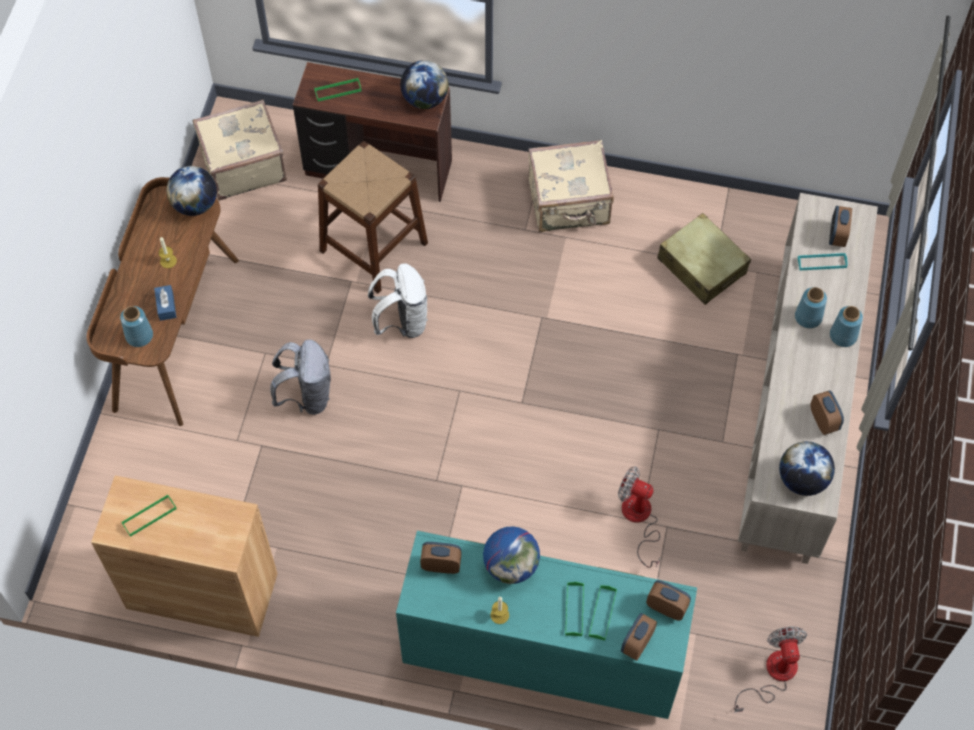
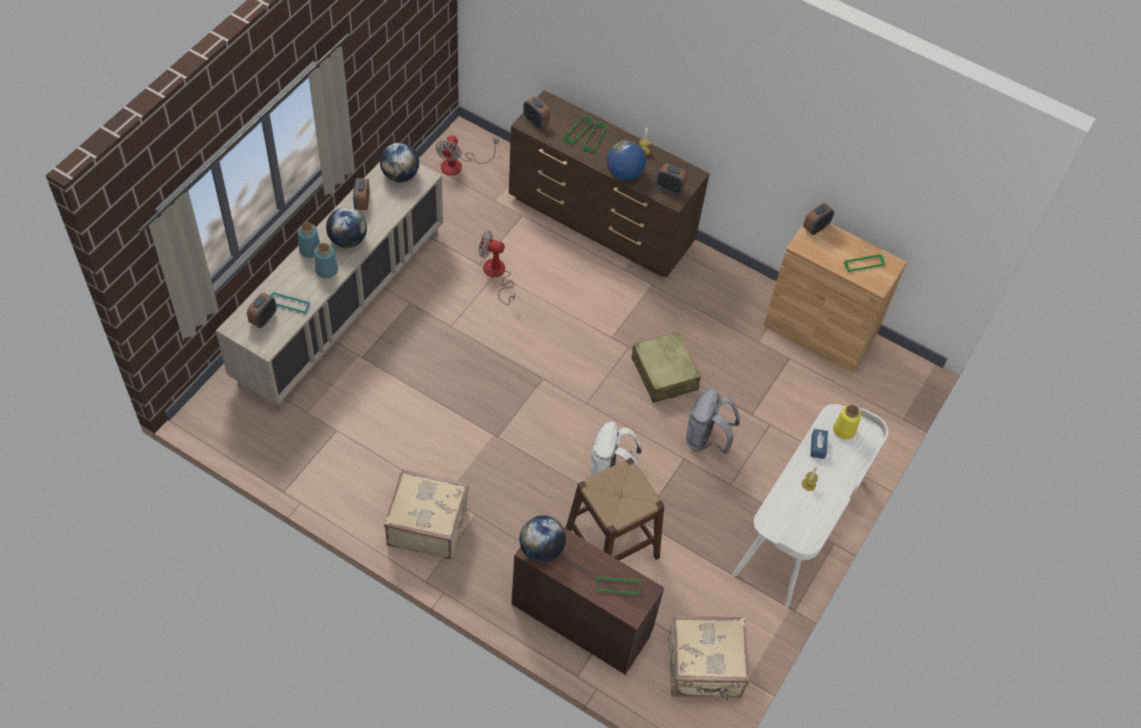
camera: 165 degrees left, 5 degrees down
(139, 336) = (844, 430): blue vase -> yellow vase
(175, 333) = (801, 527): brown desk -> white desk
(195, 204) = (775, 527): globe -> globe (348, 240)
(541, 653) = (601, 222): turquoise dresser -> brown dresser
(637, 643) = (564, 110): alarm clock -> alarm clock (815, 228)
(639, 519) = (497, 275): fan -> fan turned 150 degrees clockwise
(701, 266) = (348, 432): beige suitcase -> beige suitcase (664, 374)

